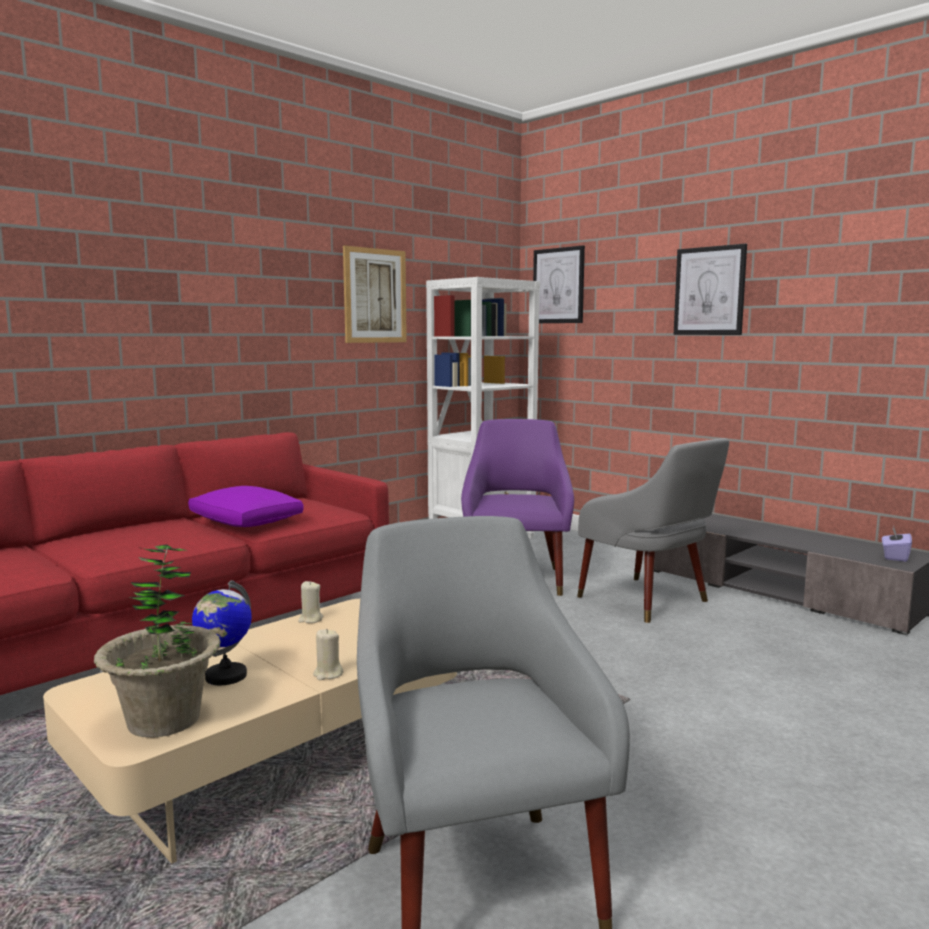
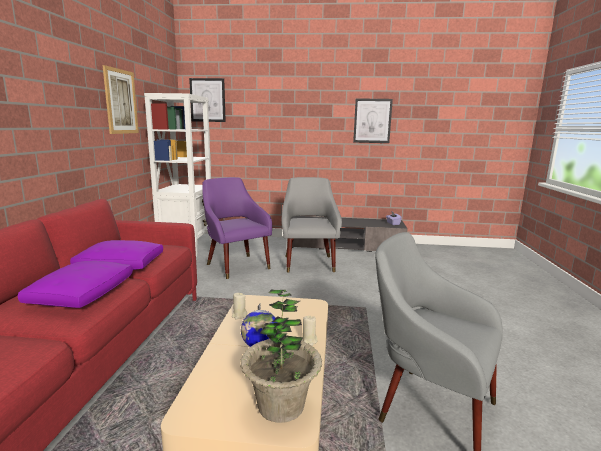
camera: 40 degrees left, 5 degrees up
(154, 540) = (83, 295): none -> purple pillow
(649, 601) = (309, 262): grey armchair -> grey armchair turned 105 degrees counterclockwise
(709, 291) = (299, 108): picture -> picture (372, 121)

